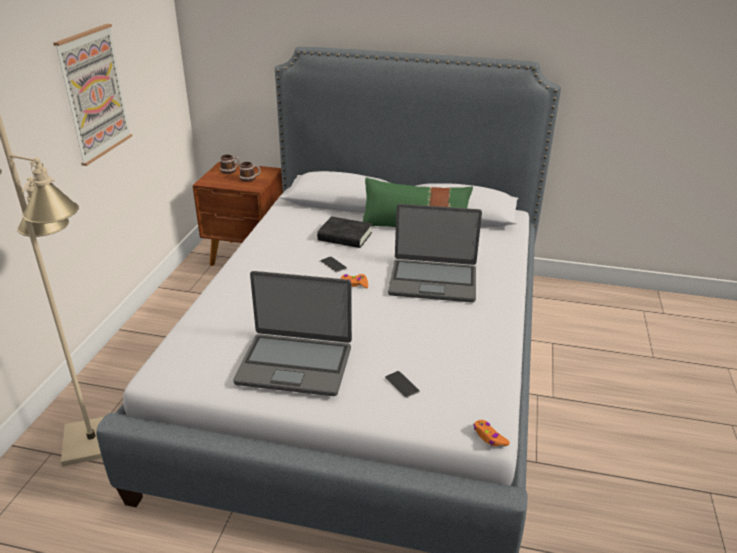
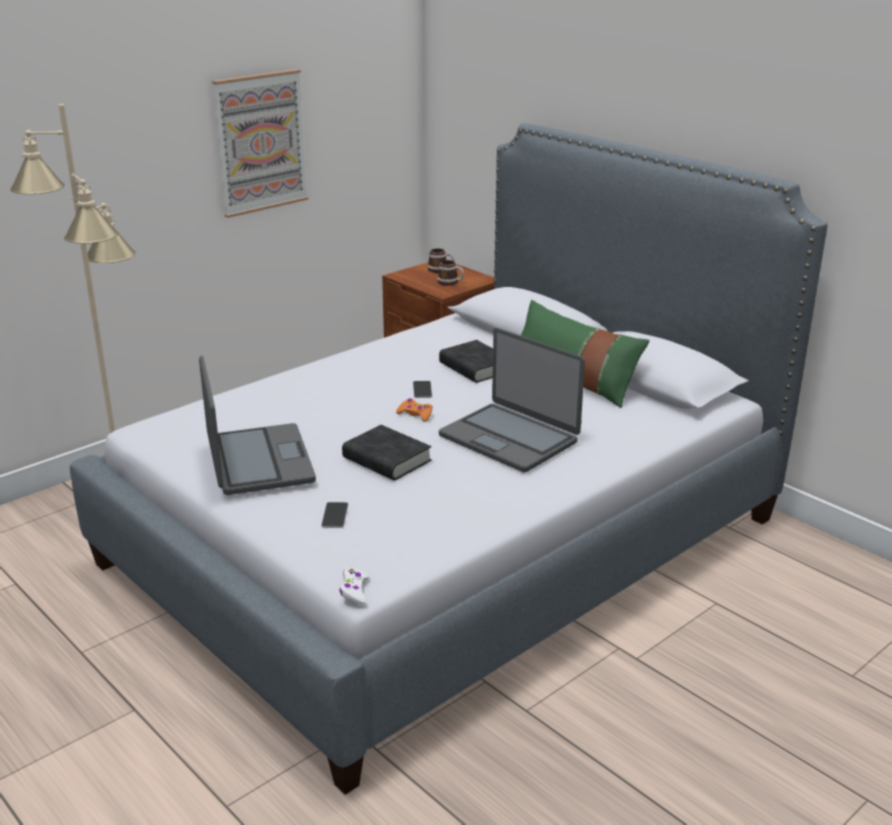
camera: 35 degrees right, 5 degrees down
(295, 364) = (258, 461): laptop -> laptop turned 150 degrees counterclockwise
(378, 326) = (386, 459): none -> black book
(489, 437) = (354, 591): orange game controller -> white game controller

